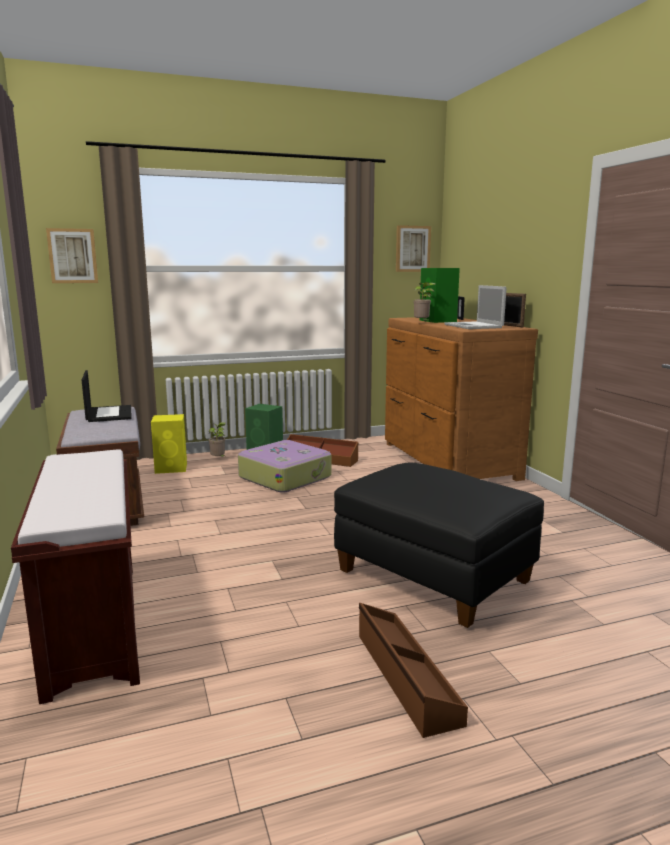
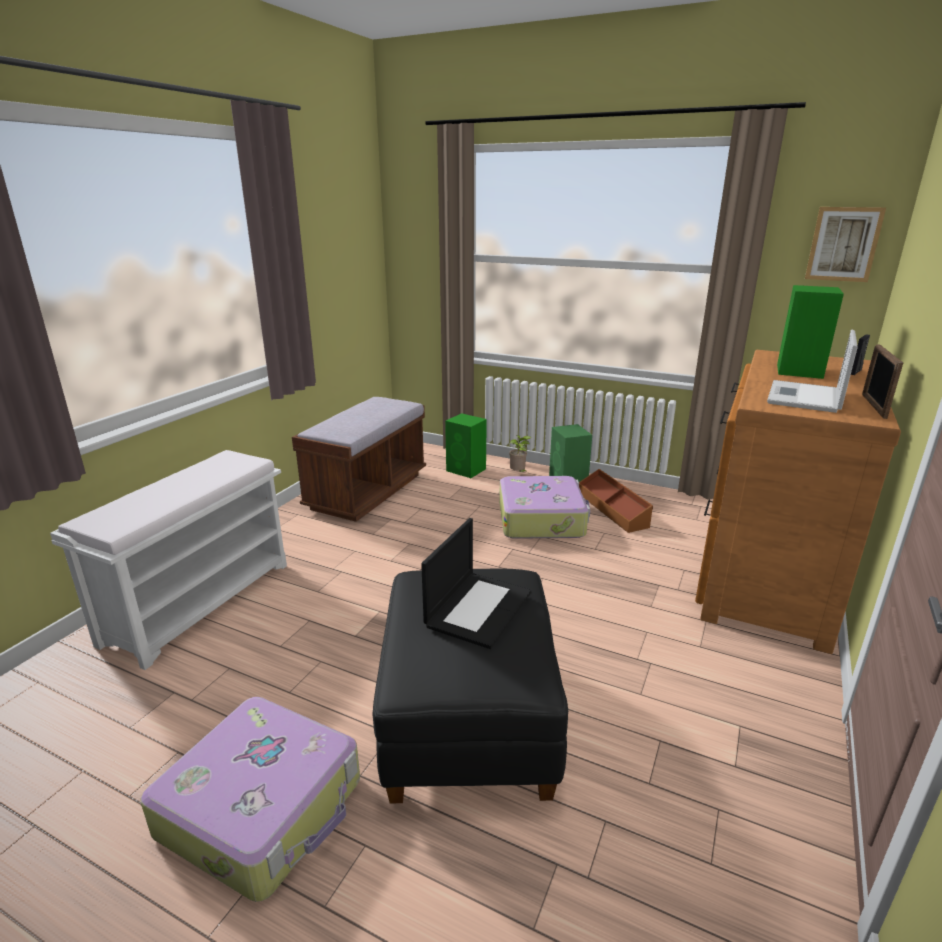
camera: 45 degrees right, 10 degrees up
(72, 256) = (417, 242): picture -> none
(93, 624) = (200, 601): brown bench -> white bench
(108, 414) = (382, 409): laptop -> laptop (478, 608)
(172, 468) = (467, 470): yellow speaker -> green speaker
(404, 677) = (264, 807): brown storage box -> suitcase
(422, 323) = (752, 373): potted plant -> none

